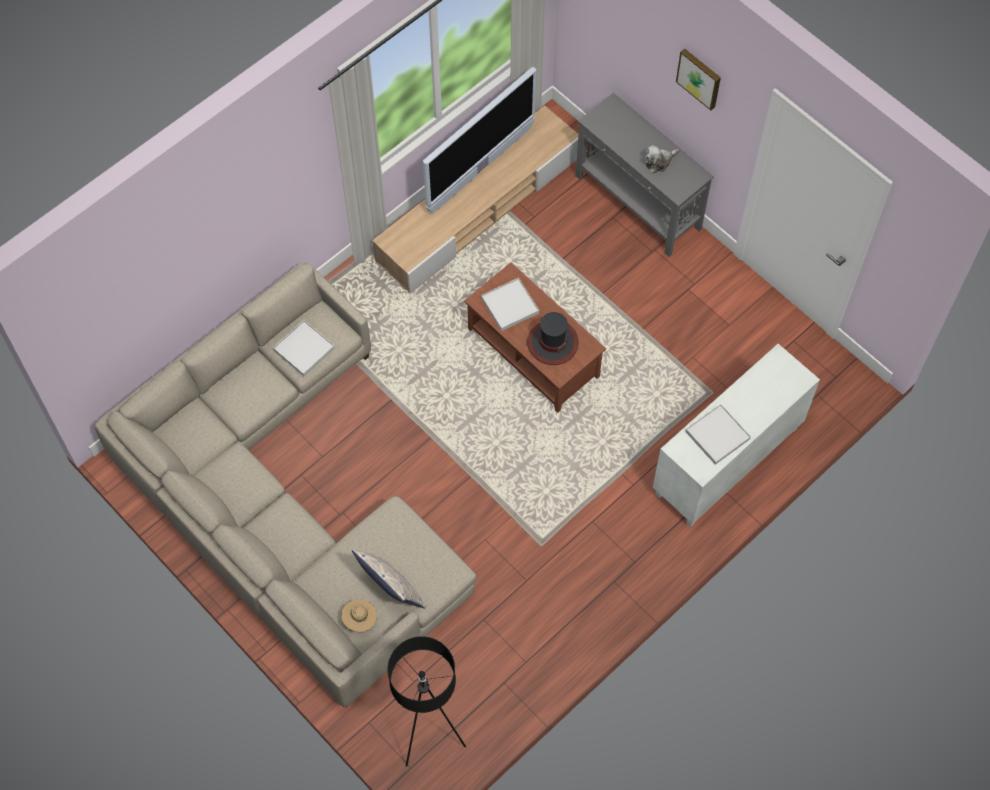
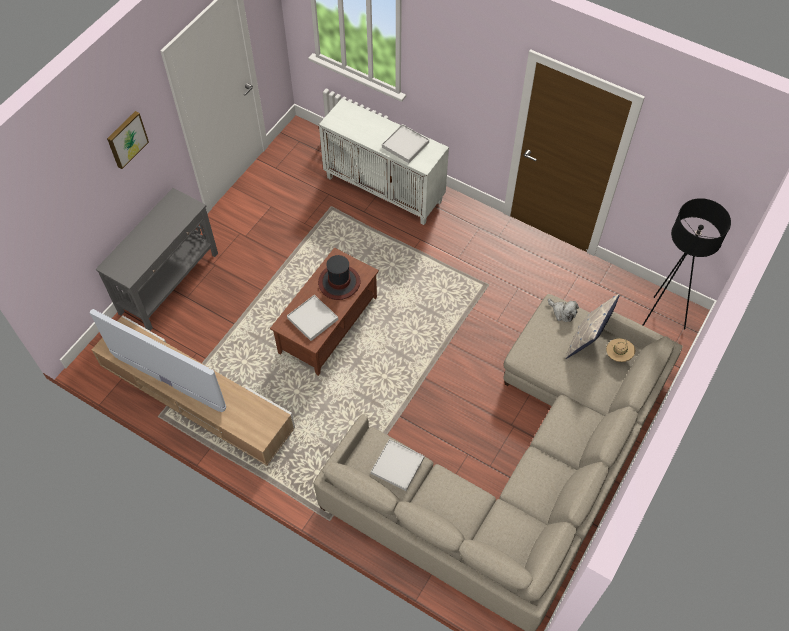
camera: 105 degrees left, 5 degrees down
(659, 162) = (164, 224): plush toy -> plush toy (562, 312)

